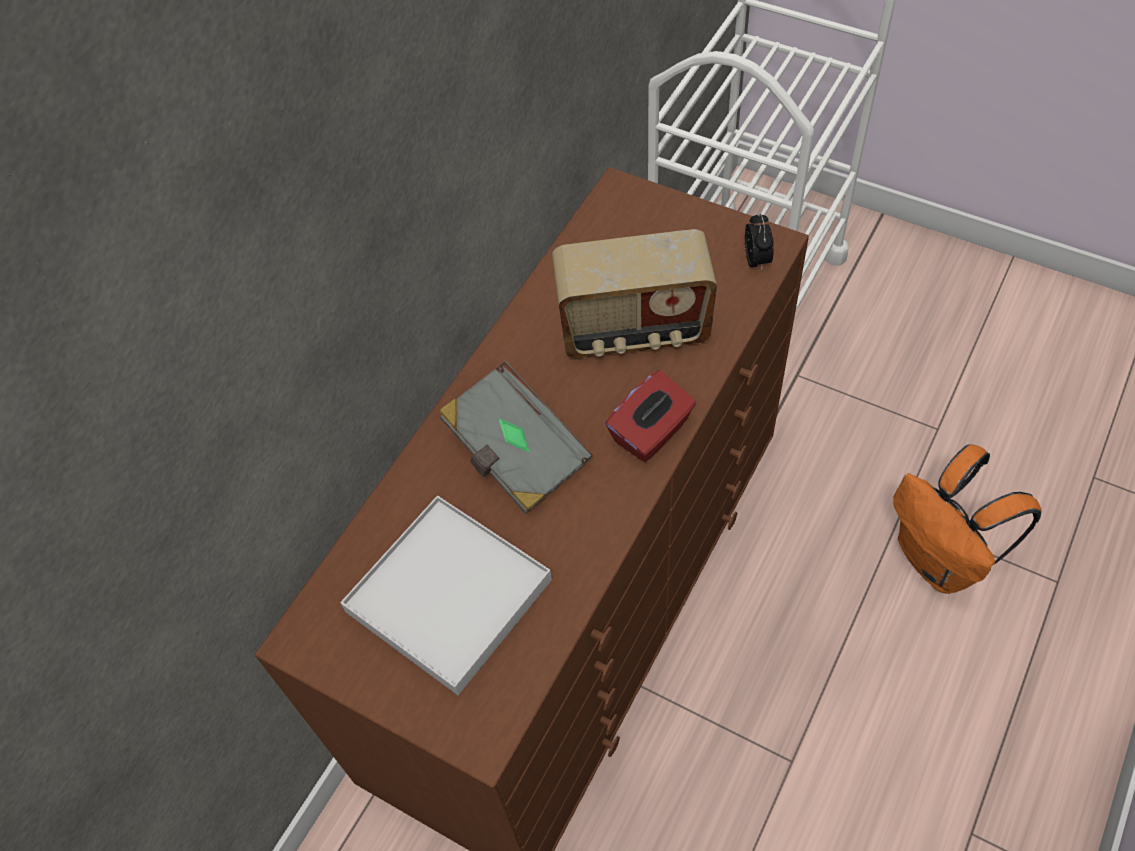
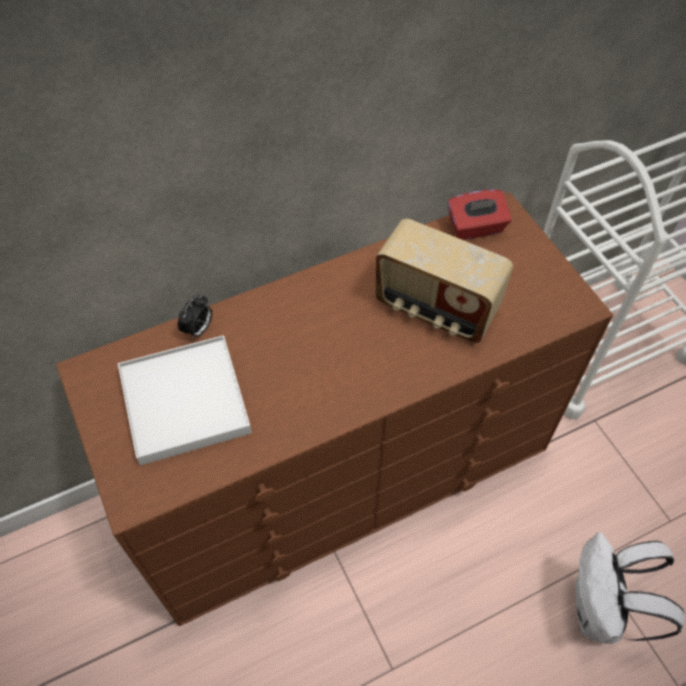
camera: 30 degrees right, 0 degrees up
(516, 454) = (296, 341): grey book -> none
(651, 432) = (391, 381): red tissue box -> red tissue box (476, 227)
(757, 260) = (560, 311): alarm clock -> alarm clock (198, 329)
(940, 560) = (600, 611): orange backpack -> white backpack

